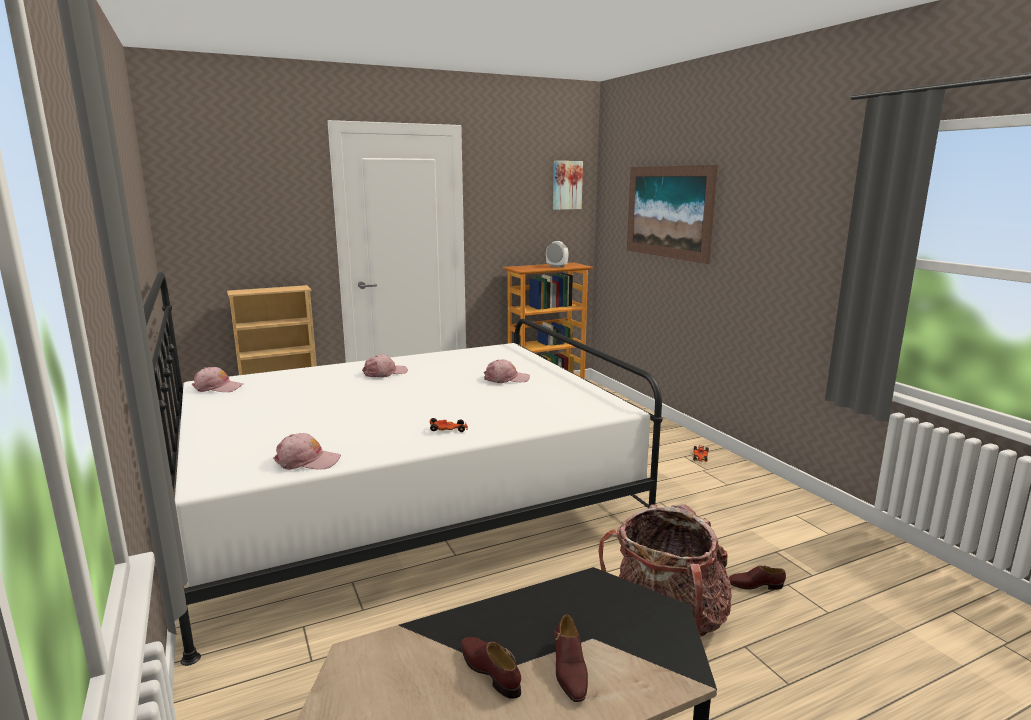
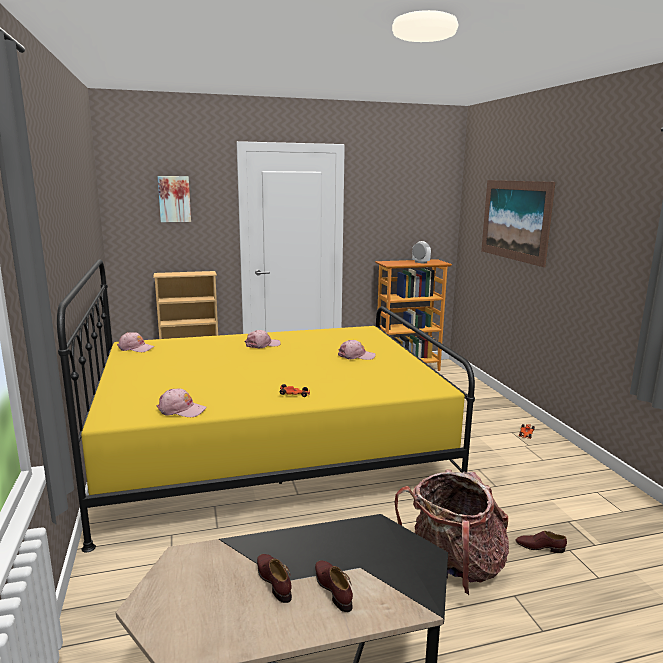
camera: 10 degrees right, 0 degrees up
(406, 505) = (269, 451): white bed -> yellow bed
(566, 185) = (434, 194): picture -> picture (174, 199)
(569, 670) = (333, 588): brown shoe -> brown shoe turned 150 degrees clockwise

